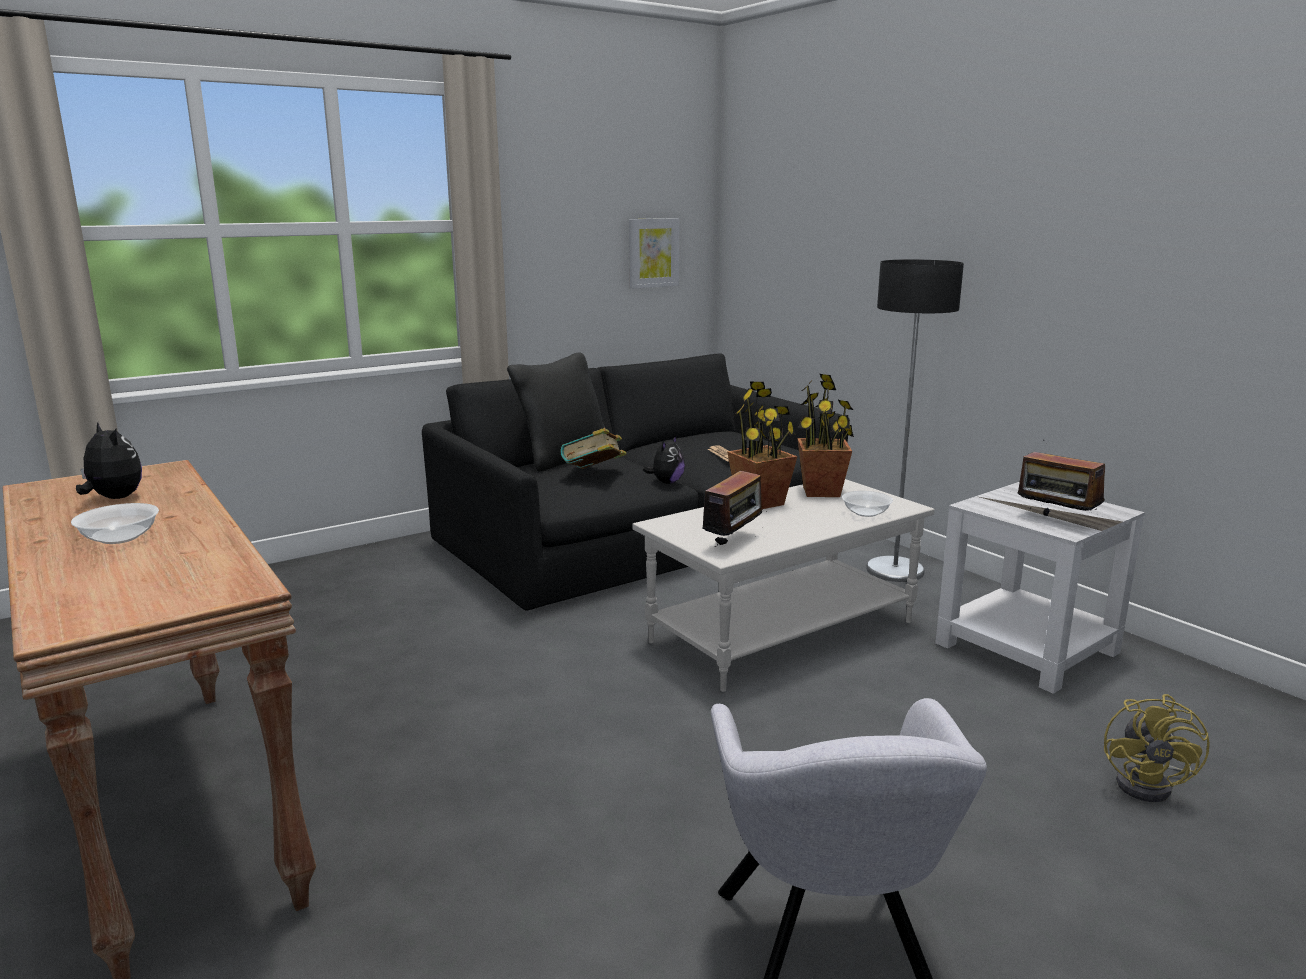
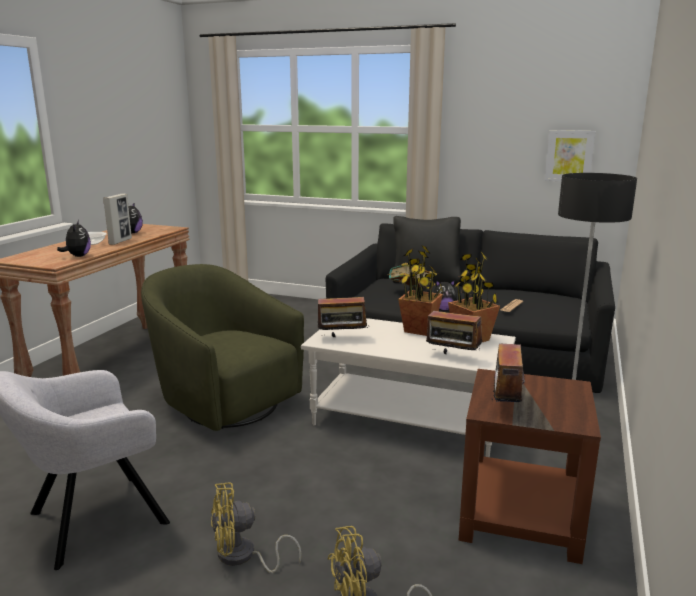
camera: 55 degrees right, 0 degrees up
(172, 515) = (120, 241): none -> picture frame
(221, 562) = (78, 256): none -> plush toy
(557, 738) = (224, 401): none -> green armchair
(866, 513) = (452, 357): bowl -> radio
(1014, 841) = (243, 557): none -> yellow fan
(1029, 648) = (522, 516): white side table -> brown side table

